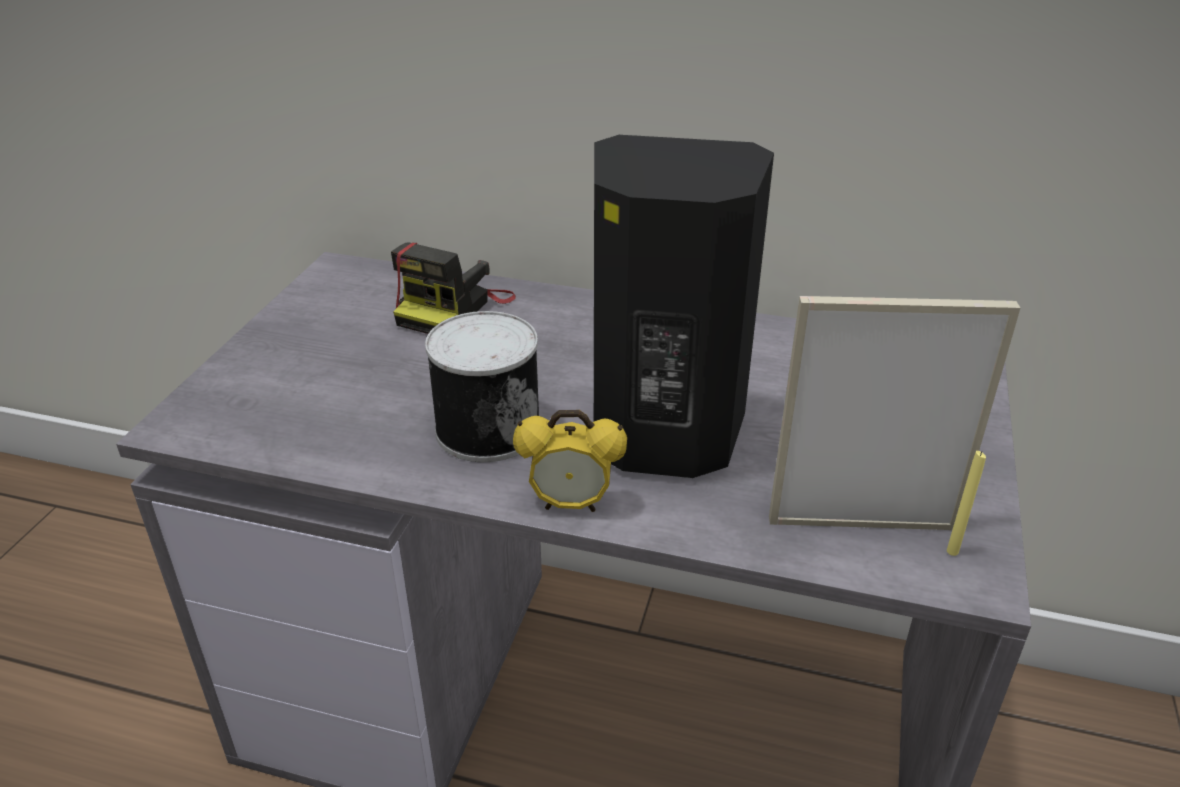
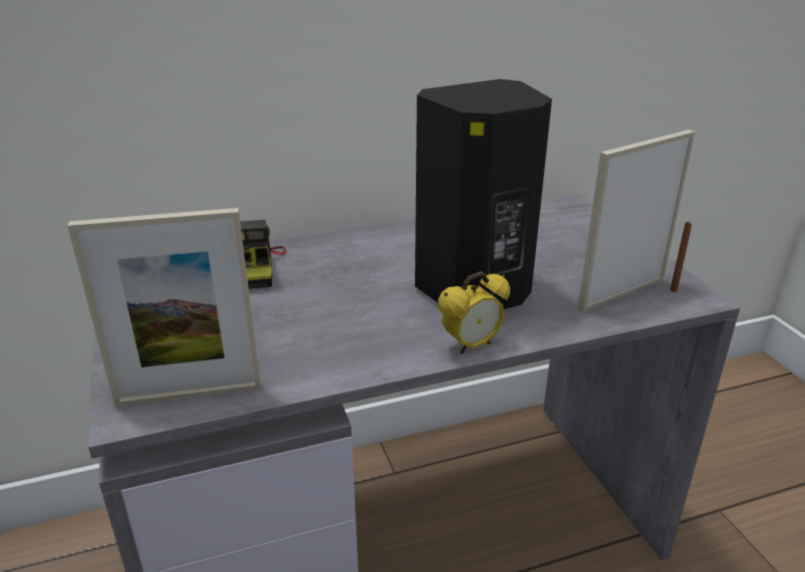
camera: 35 degrees left, 5 degrees down
(241, 429) = (189, 394): none -> picture frame
(486, 427) = (366, 326): can -> none
(952, 551) = (673, 290): yellow candle -> brown candle

